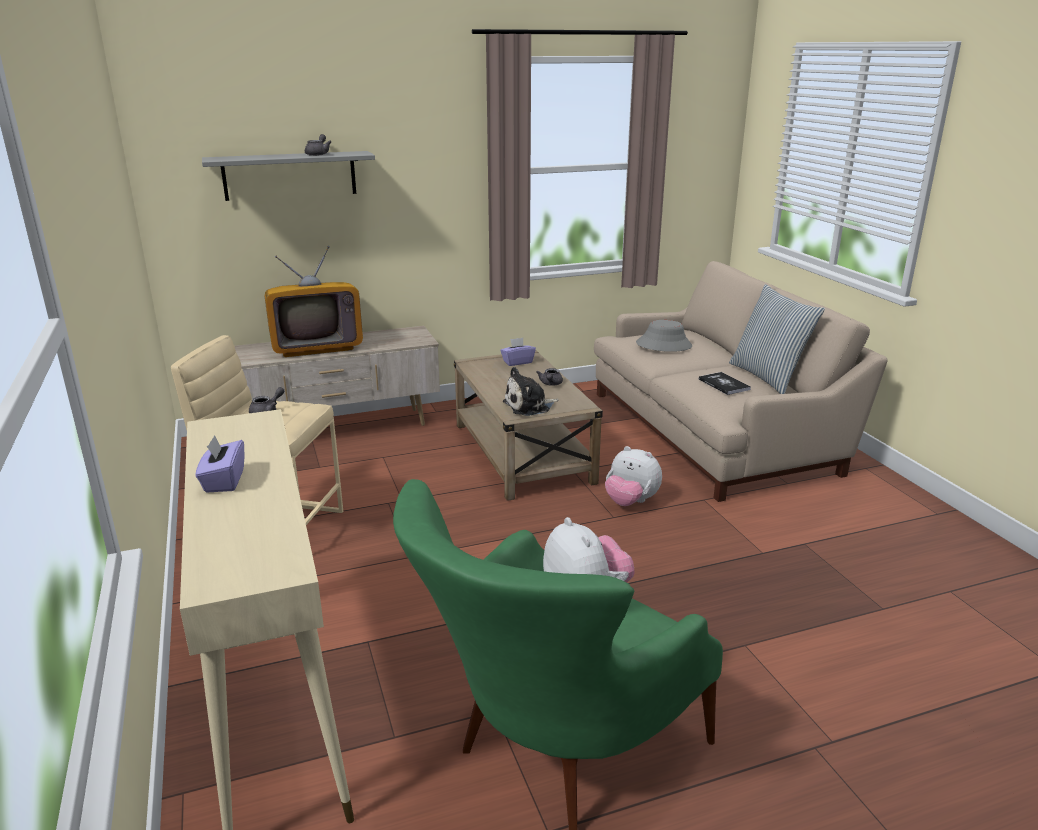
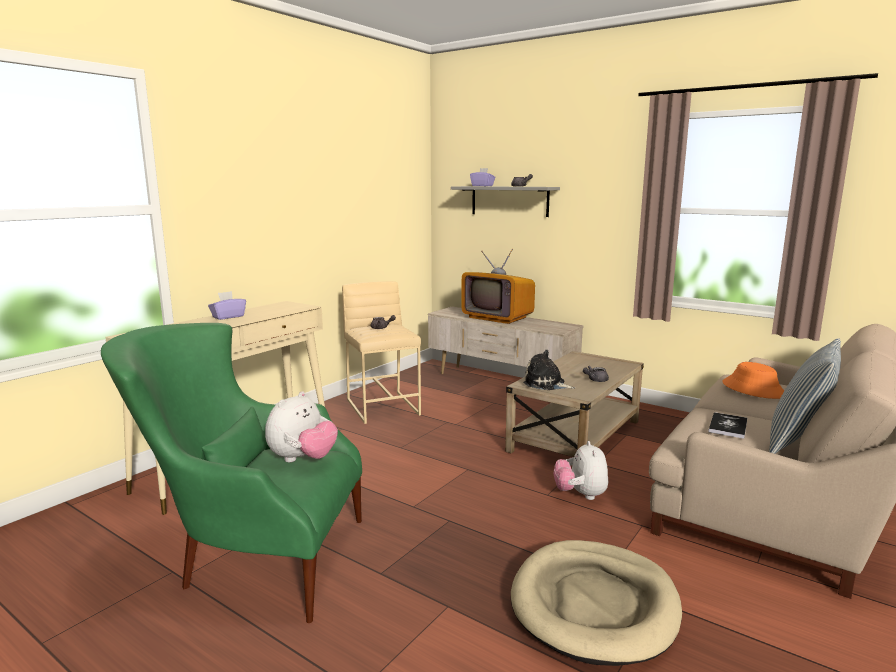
camera: 55 degrees right, 10 degrees down
(517, 362) = (609, 364): purple tissue box -> purple tissue box (482, 186)
(663, 345) = (753, 389): grey hat -> orange hat
(791, 572) = (594, 605): none -> beige dog bed

